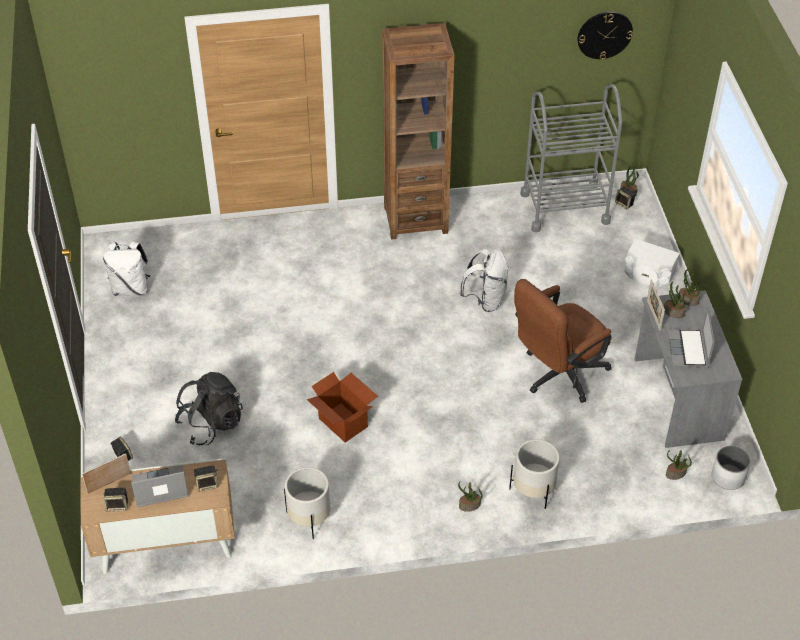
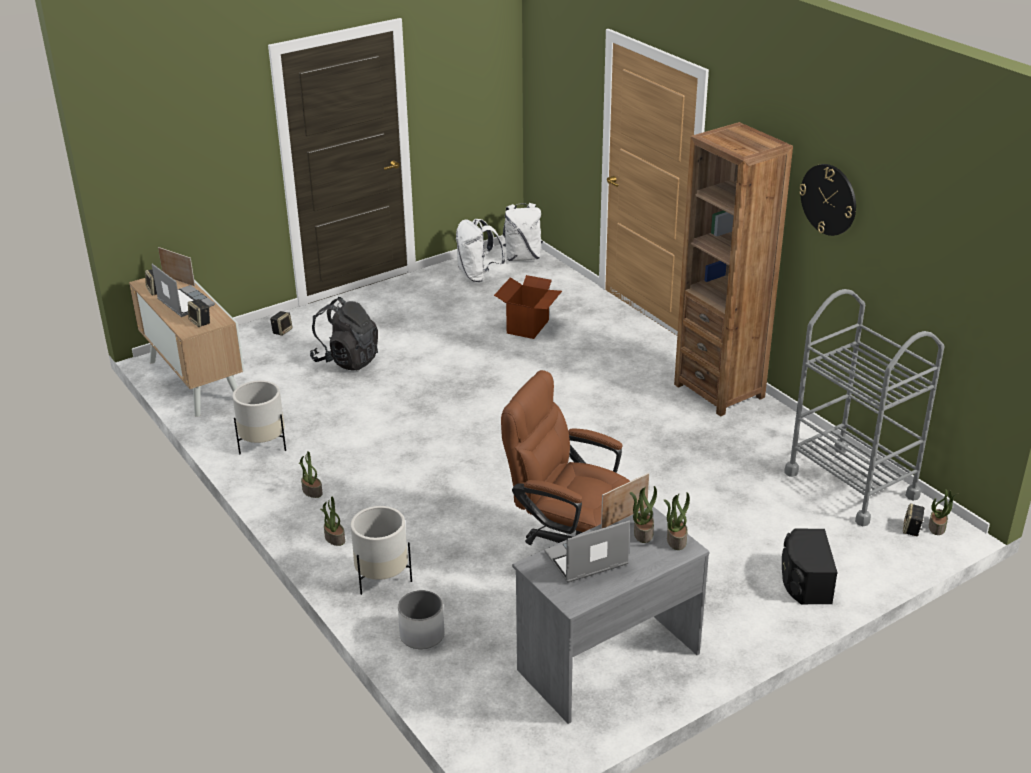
camera: 65 degrees right, 15 degrees down
(343, 422) = (397, 429): cardboard box -> cardboard box (528, 327)
(485, 300) = (642, 468): white backpack -> white backpack (522, 257)
(604, 34) = (958, 265): wall clock -> wall clock (828, 199)
(648, 275) = (805, 581): white speaker -> black speaker
(675, 474) = (479, 690): potted plant -> potted plant (311, 491)
(728, 477) = (505, 742): white planter -> white planter (421, 635)

